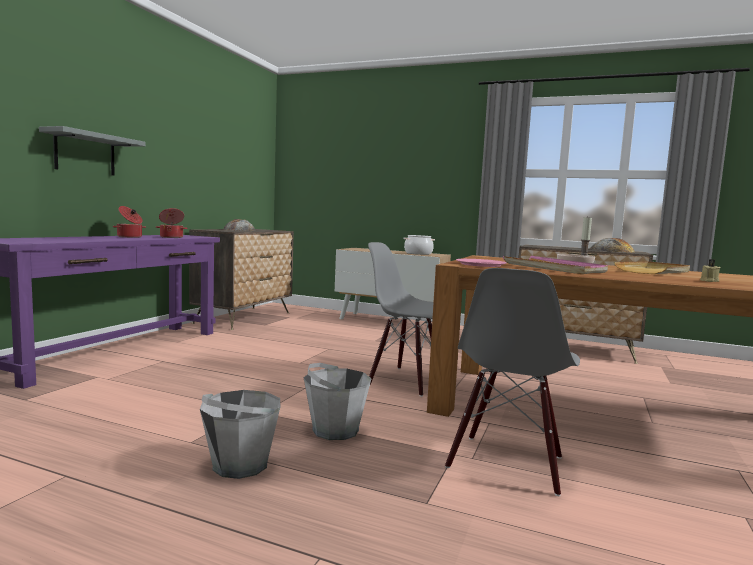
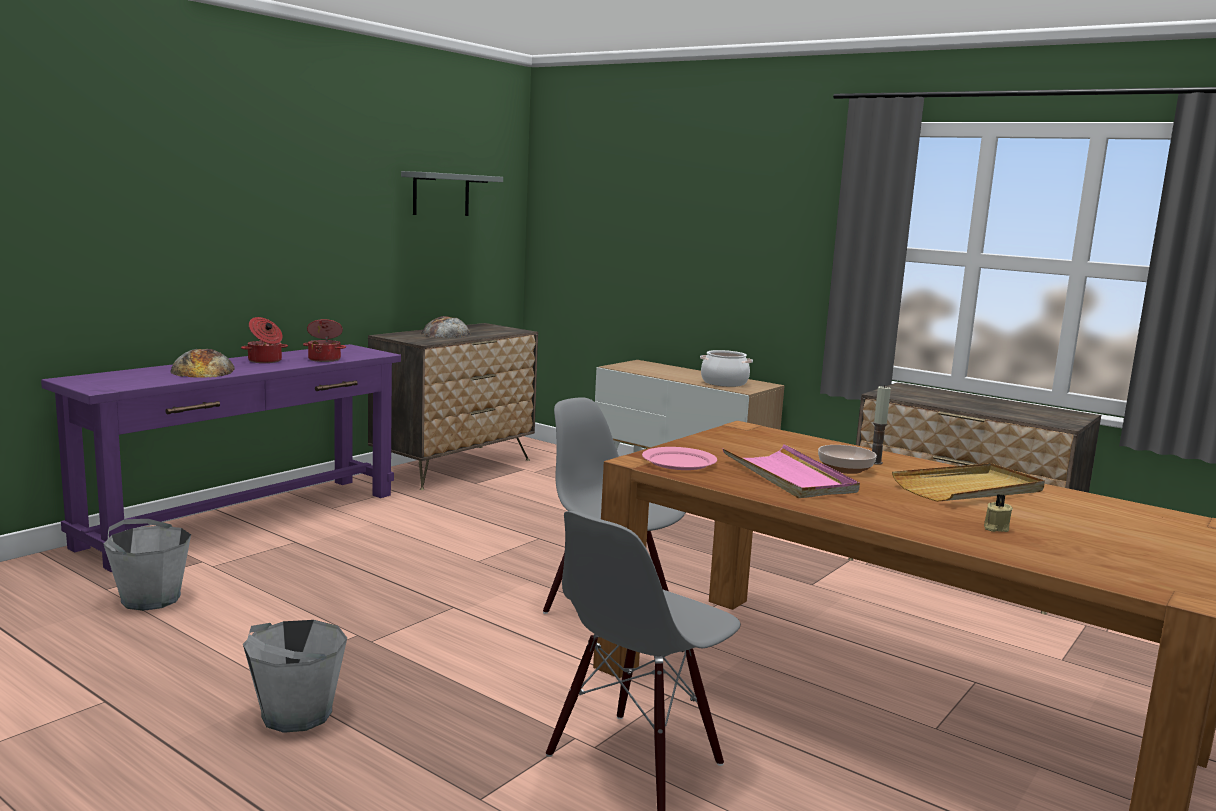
camera: 15 degrees right, 5 degrees up
(85, 153) = (207, 246): grey shelf -> grey shelf (441, 194)
(335, 430) = (445, 680): grey bucket -> grey bucket (150, 599)
(611, 250) = (1026, 411): bread -> bread (203, 370)

